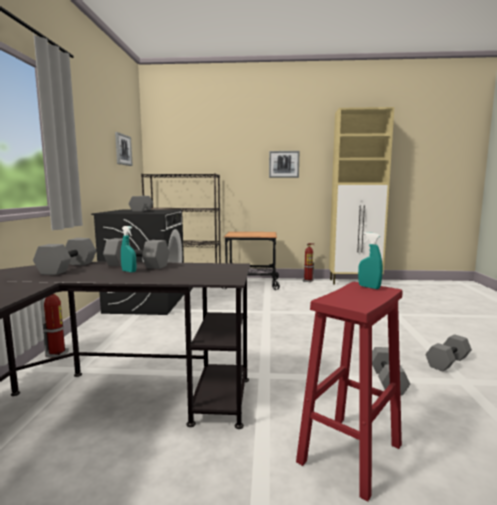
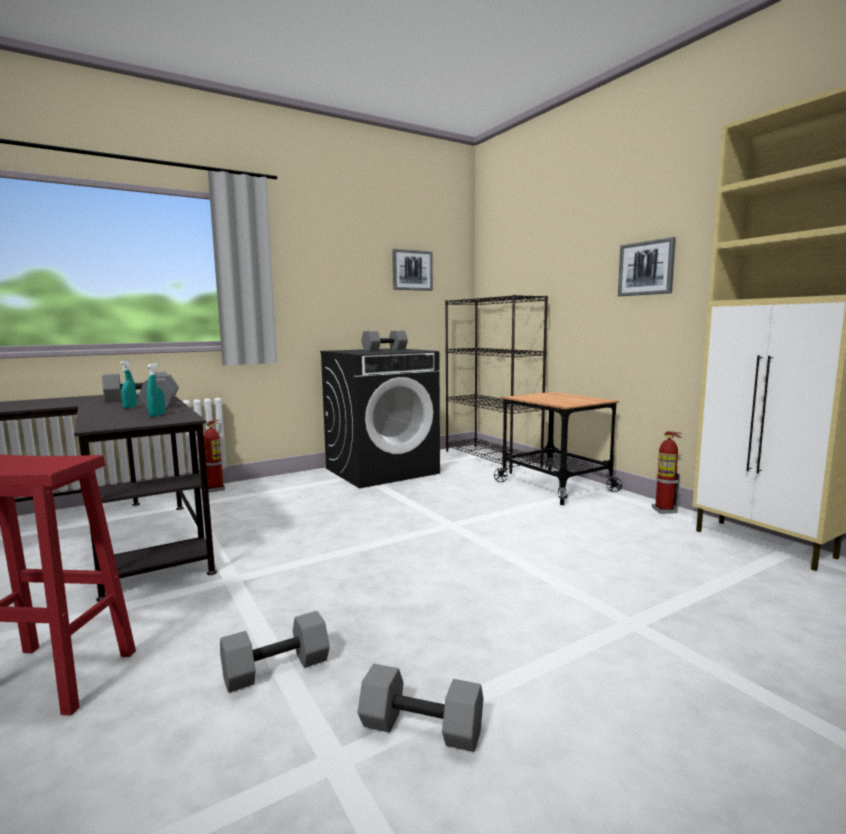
camera: 55 degrees right, 0 degrees up
(369, 287) = (61, 462): turquoise spray bottle -> turquoise spray bottle (157, 415)

